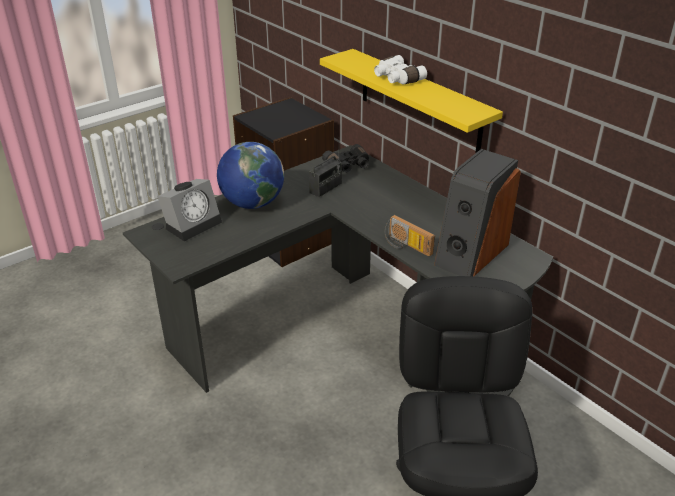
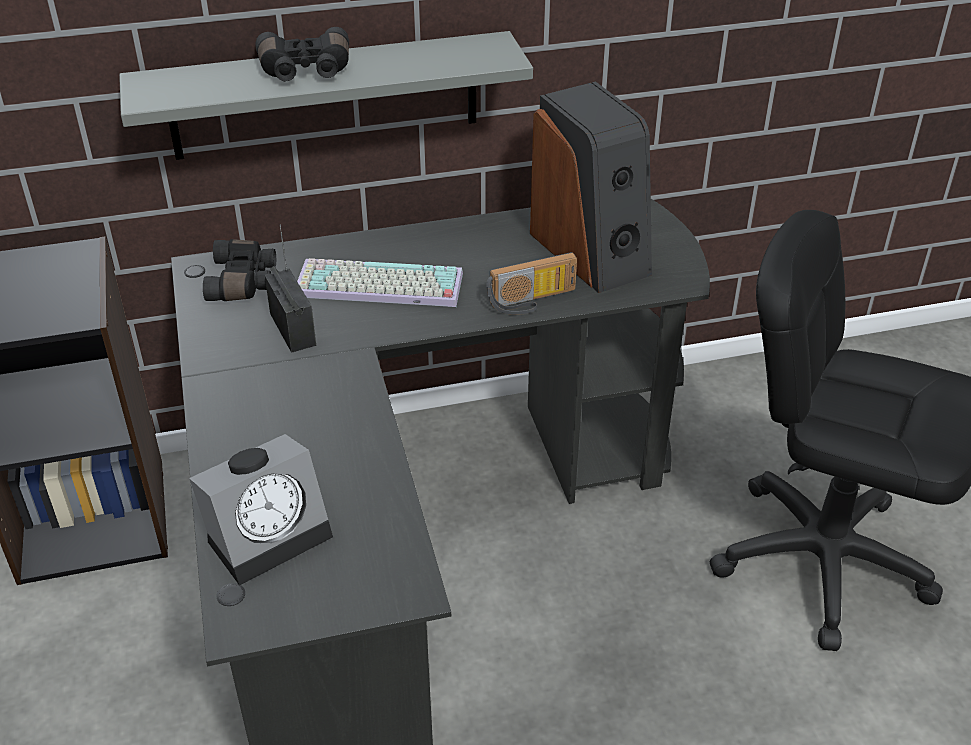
camera: 65 degrees left, 5 degrees up
(193, 224) = (270, 533): alarm clock -> alarm clock turned 75 degrees clockwise
(252, 203) = (264, 432): globe -> none
(376, 199) = (376, 286): none -> keyboard
(396, 78) = (305, 71): white binoculars -> black binoculars
(419, 101) = (325, 96): yellow shelf -> grey shelf

